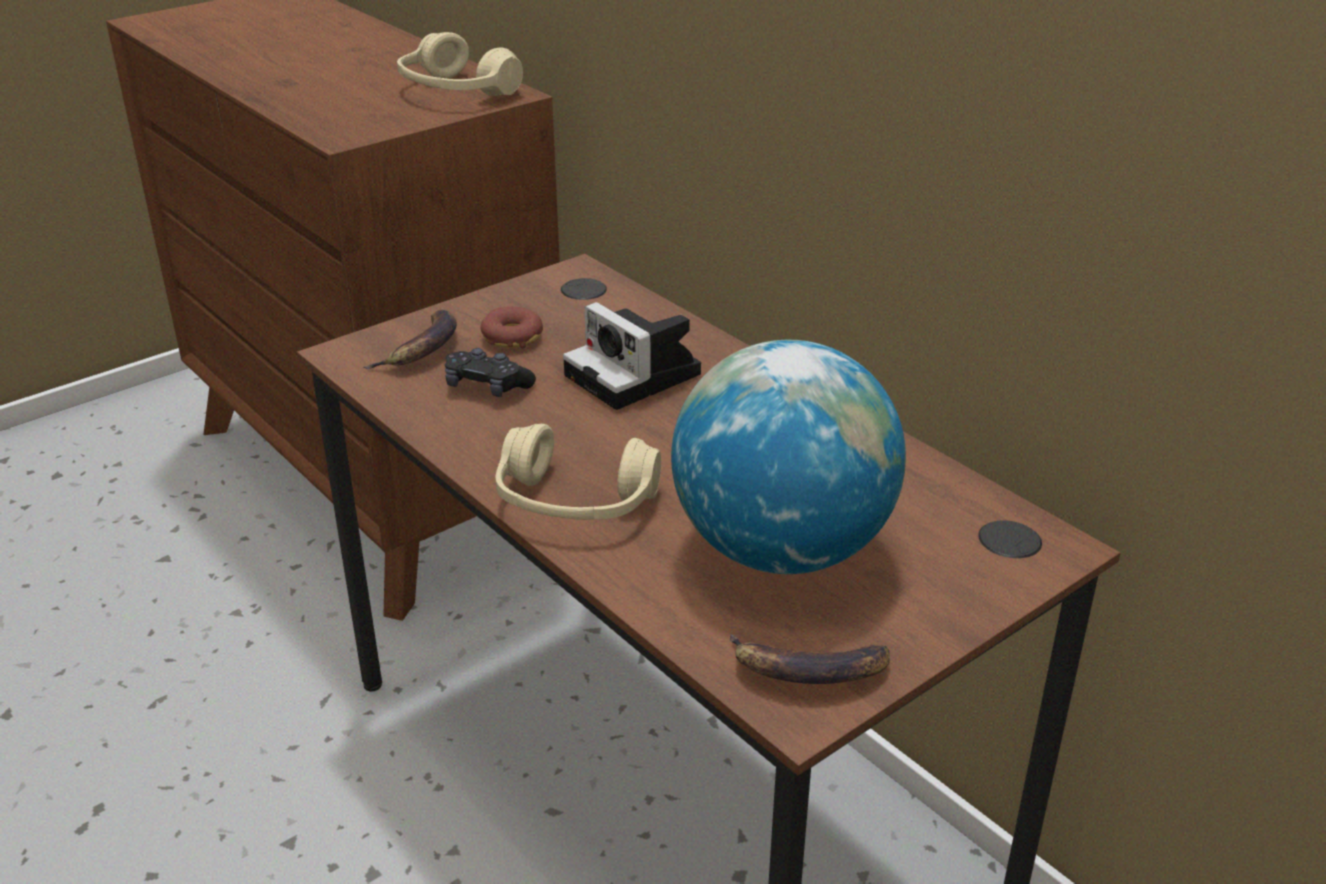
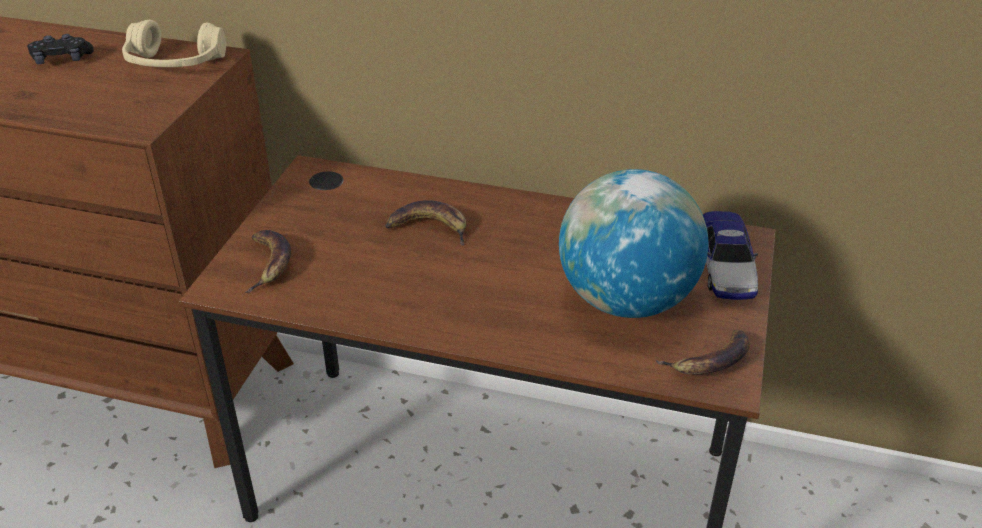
camera: 35 degrees left, 5 degrees up
(487, 386) = (344, 272): black game controller -> black game controller (62, 60)
(512, 337) = (320, 232): donut -> none
(575, 502) = (487, 323): beige headphones -> none
(637, 376) = (429, 227): camera -> banana
(979, 565) = (725, 264): none -> toy car

